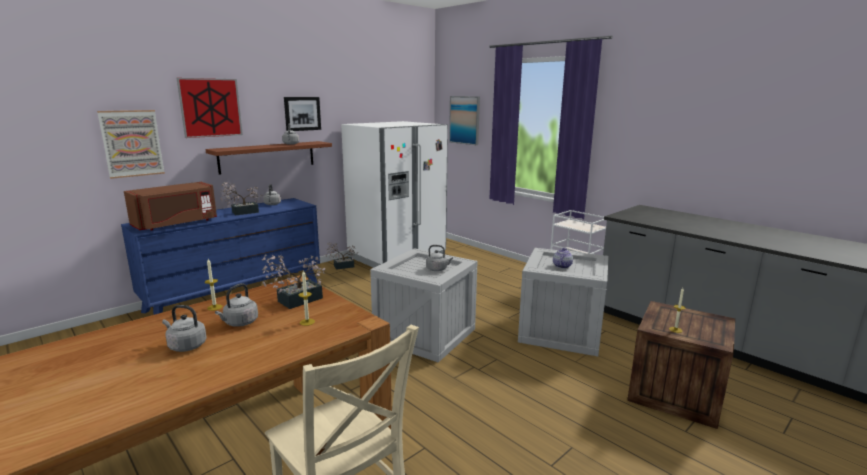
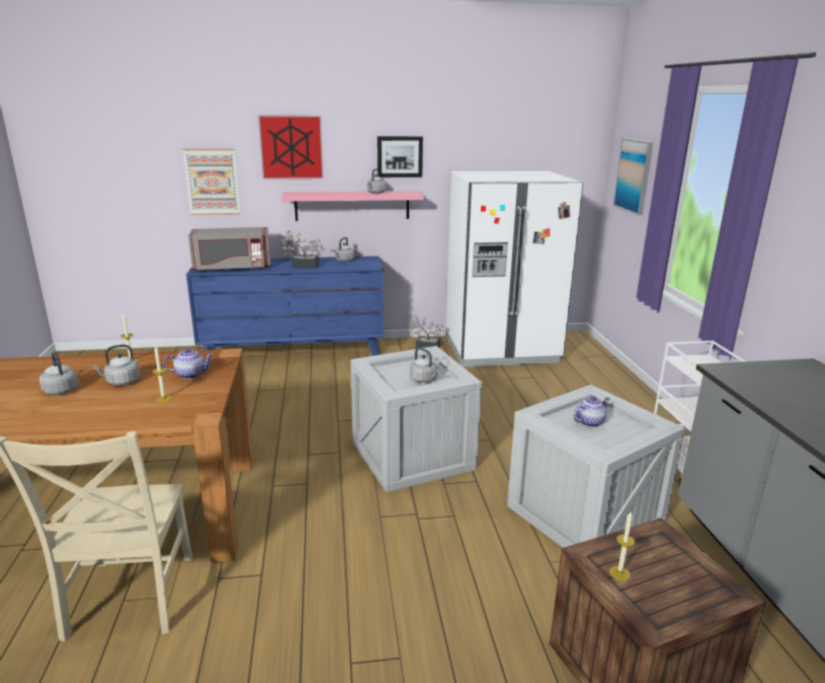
camera: 35 degrees right, 5 degrees up
(176, 224) = (232, 268): brown microwave -> grey microwave
(267, 157) = (352, 205): brown shelf -> pink shelf
(295, 301) = (191, 374): potted plant -> teapot

